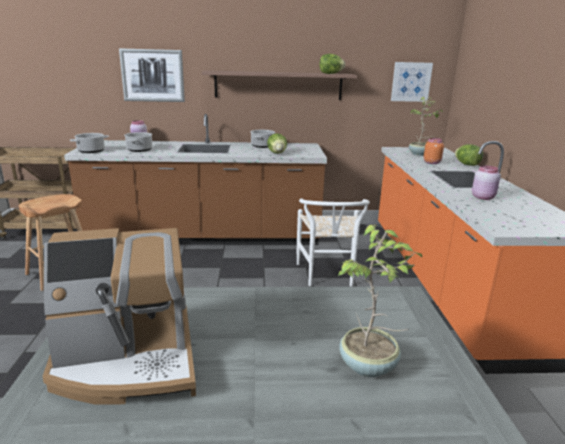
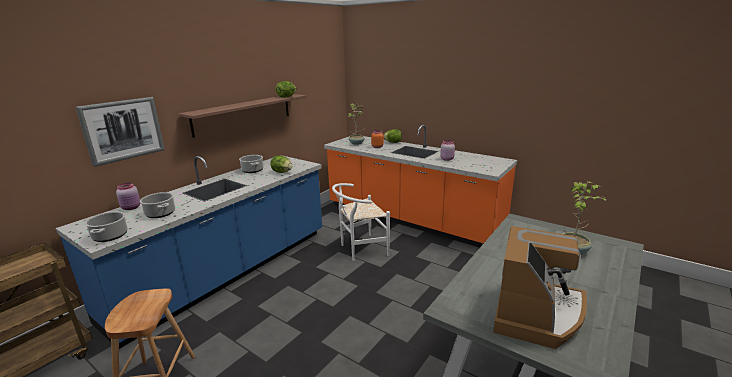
camera: 50 degrees left, 0 degrees up
(205, 237) = (227, 272): brown counter -> blue counter
(328, 276) = (360, 249): white chair -> white chair turned 120 degrees clockwise
(411, 82) = (325, 93): picture -> none

